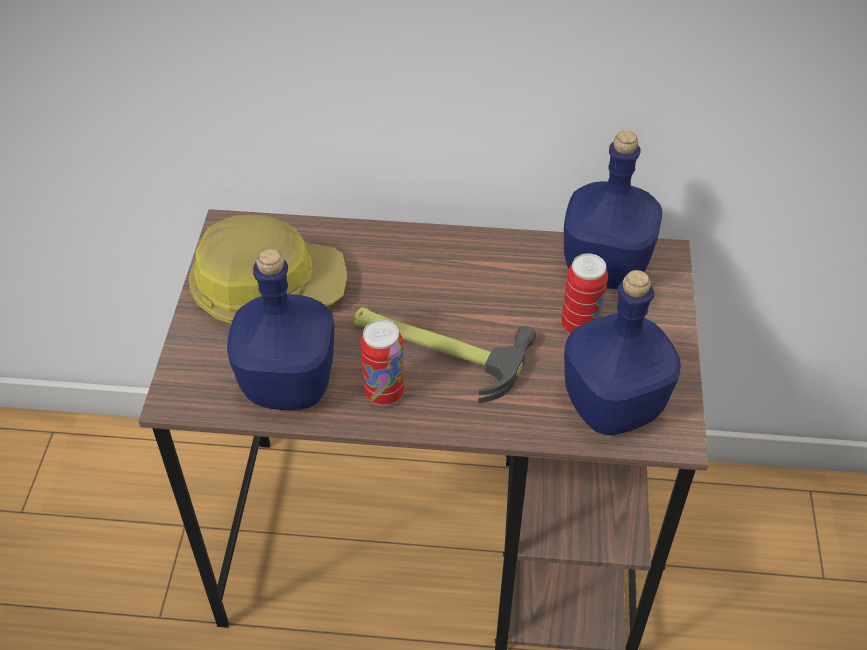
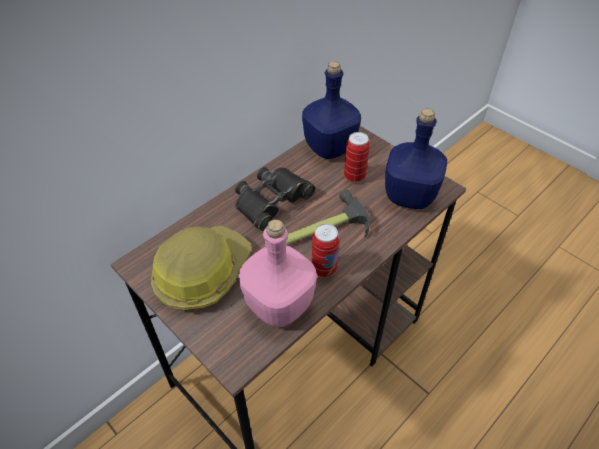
camera: 50 degrees left, 0 degrees up
(289, 386) = (280, 306): blue bottle -> pink bottle
(441, 274) = (272, 201): none -> black binoculars

